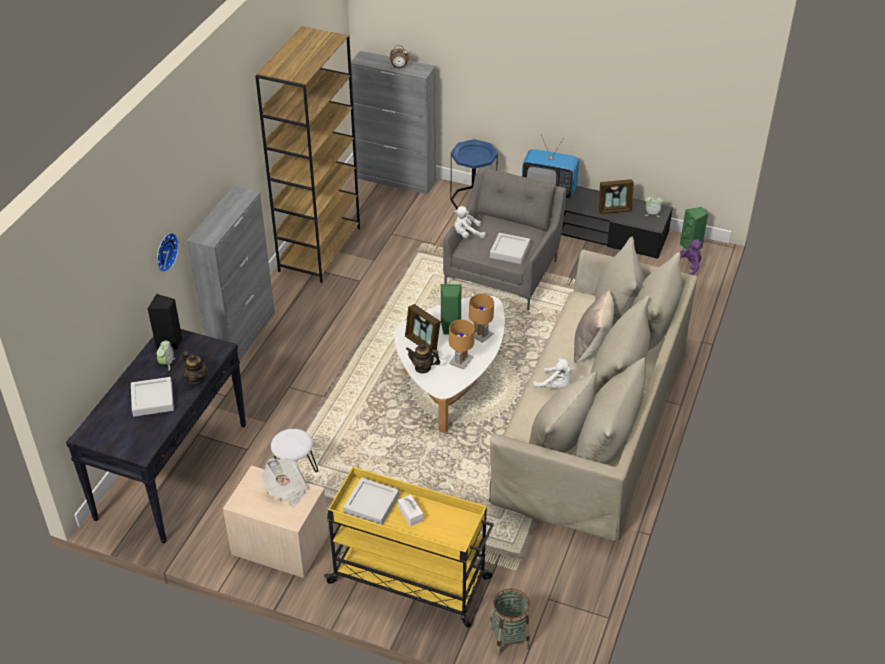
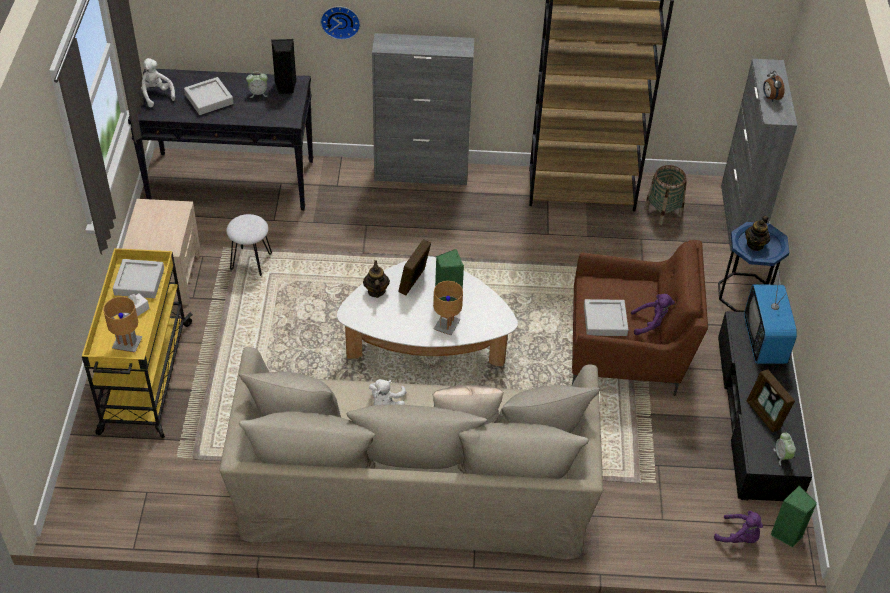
camera: 70 degrees right, 5 degrees up
(197, 379) = (243, 117): teapot -> teapot (755, 244)
(286, 490) = (168, 232): newspaper -> none
(461, 361) = (398, 319): brown table lamp -> brown table lamp (127, 344)
(467, 234) = (615, 277): white plush toy -> white plush toy (155, 95)
(503, 271) = (629, 350): grey armchair -> brown armchair
(509, 638) = (91, 469): basket -> basket (663, 212)
(522, 229) = (652, 324): none -> purple plush toy

